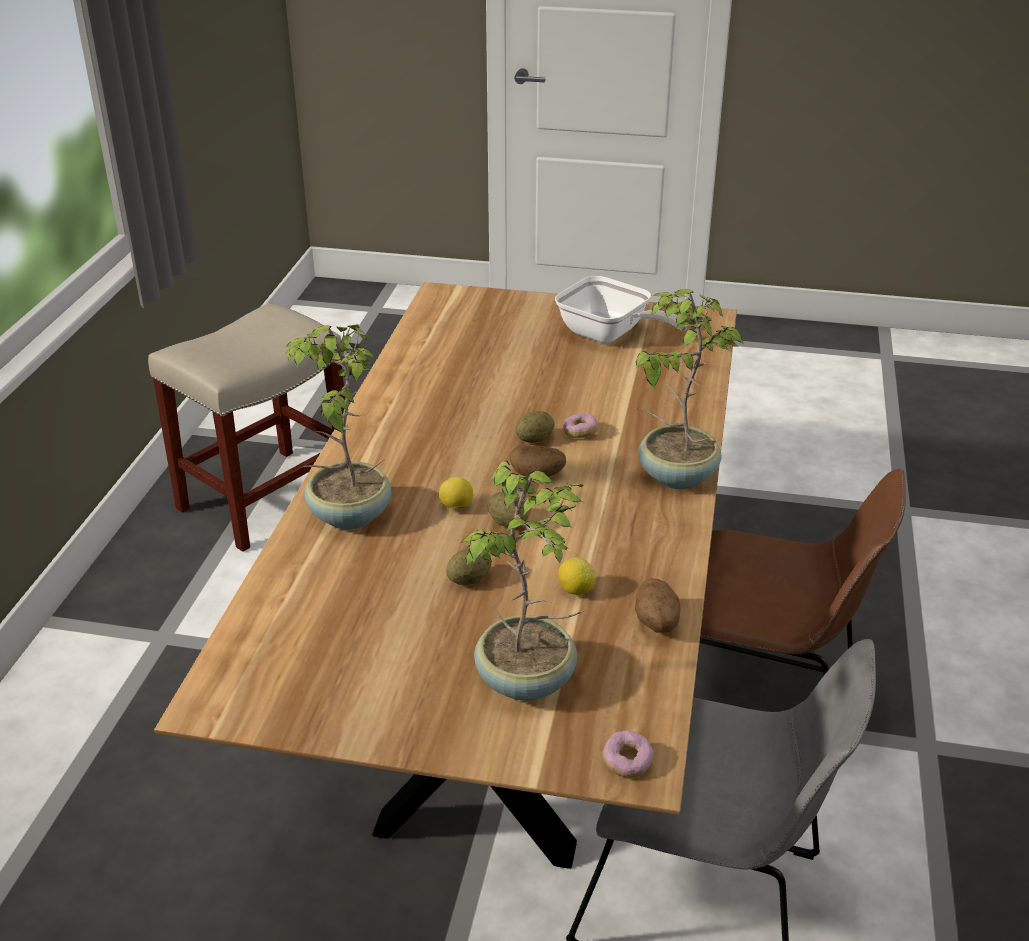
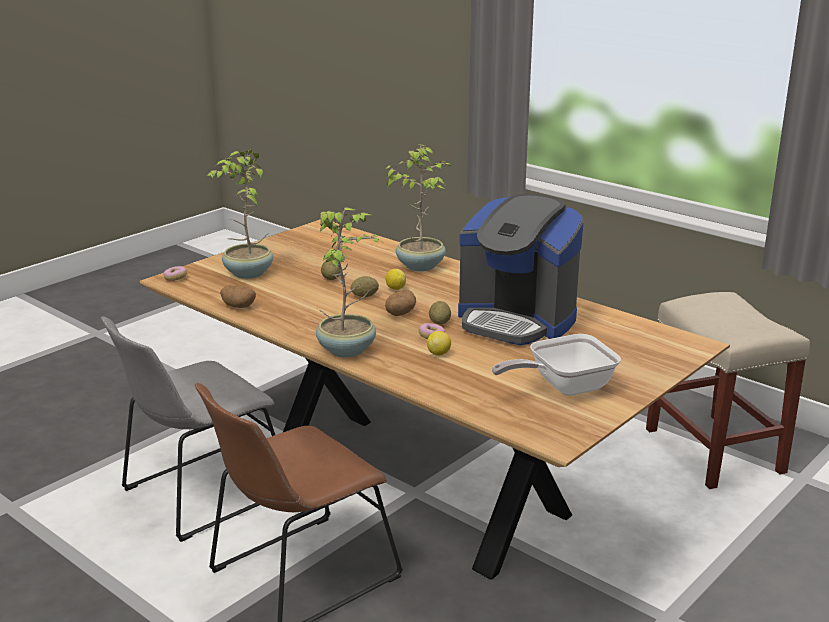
camera: 120 degrees right, 10 degrees down
(477, 394) = (516, 320): none -> coffee machine
(575, 590) = (288, 297): lemon -> lemon (439, 353)

